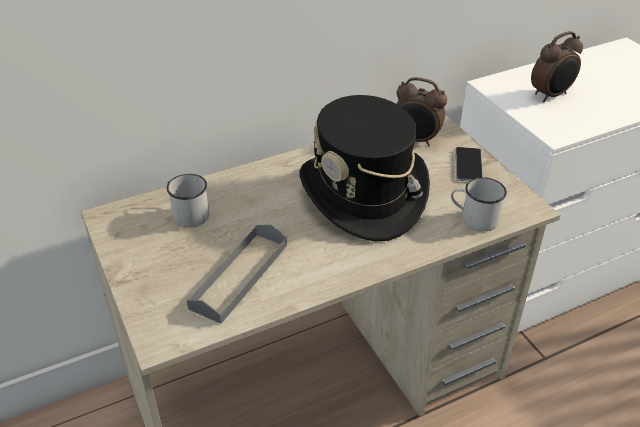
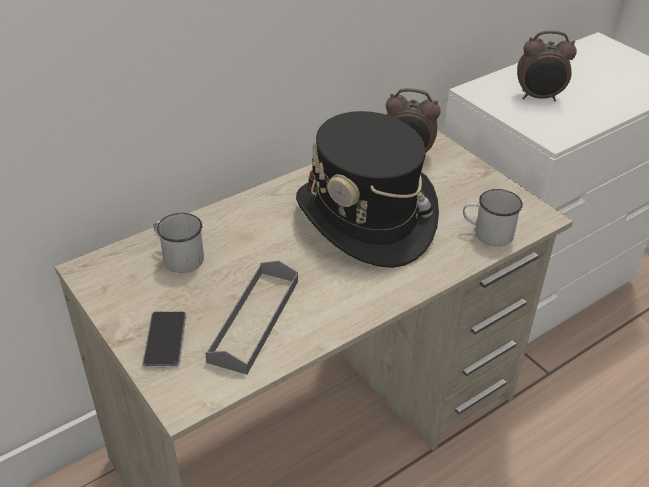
camera: 10 degrees left, 0 degrees up
(468, 165) = (468, 178): phone -> phone (165, 340)
(551, 95) = (539, 97): alarm clock -> alarm clock turned 45 degrees clockwise

